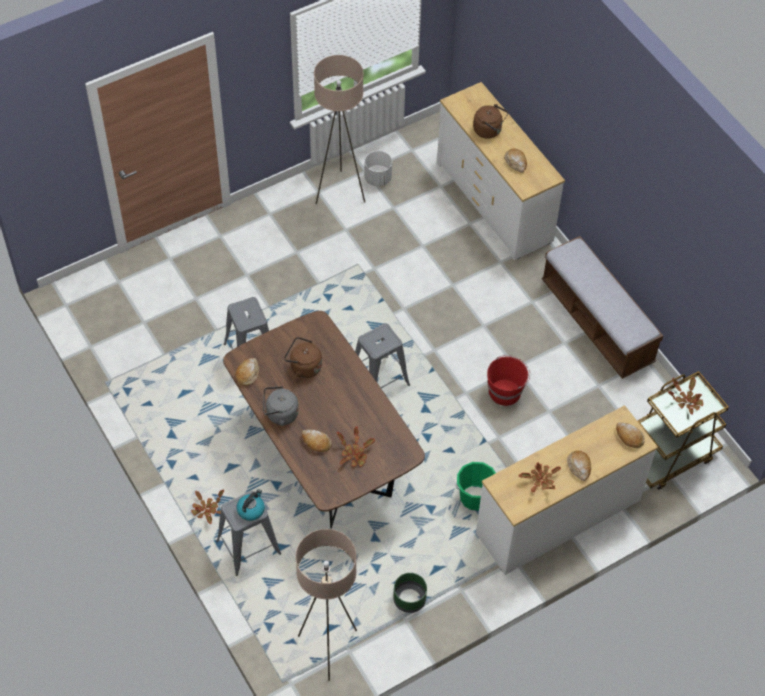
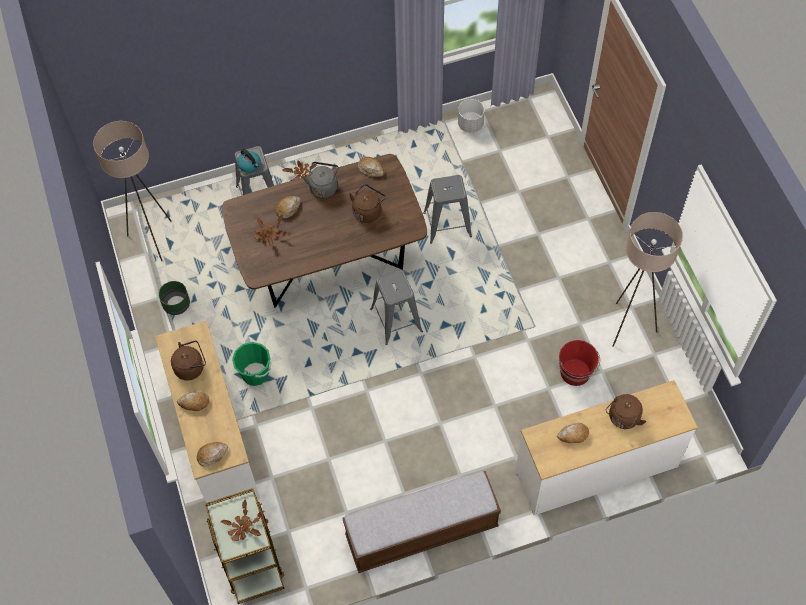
camera: 105 degrees right, 5 degrees up
(377, 178) = (643, 363): white planter -> white planter (470, 124)
(505, 391) = (359, 425): red bucket -> red bucket (575, 372)
(540, 480) = (191, 367): potted plant -> brown kettle

